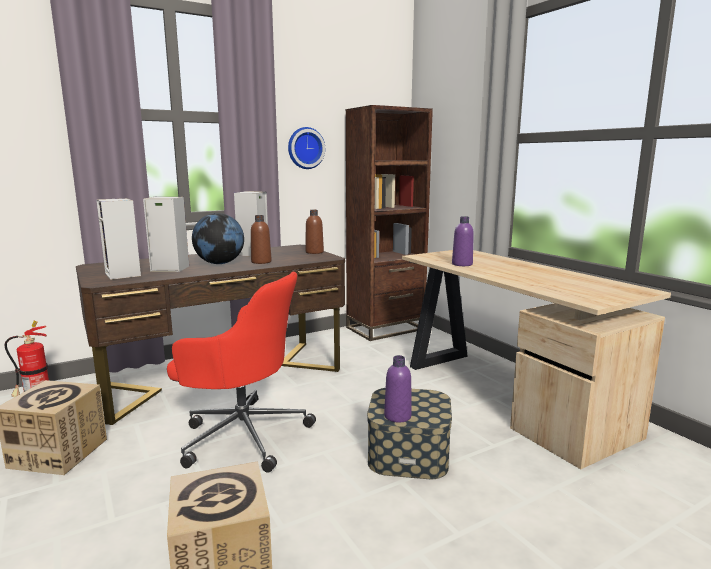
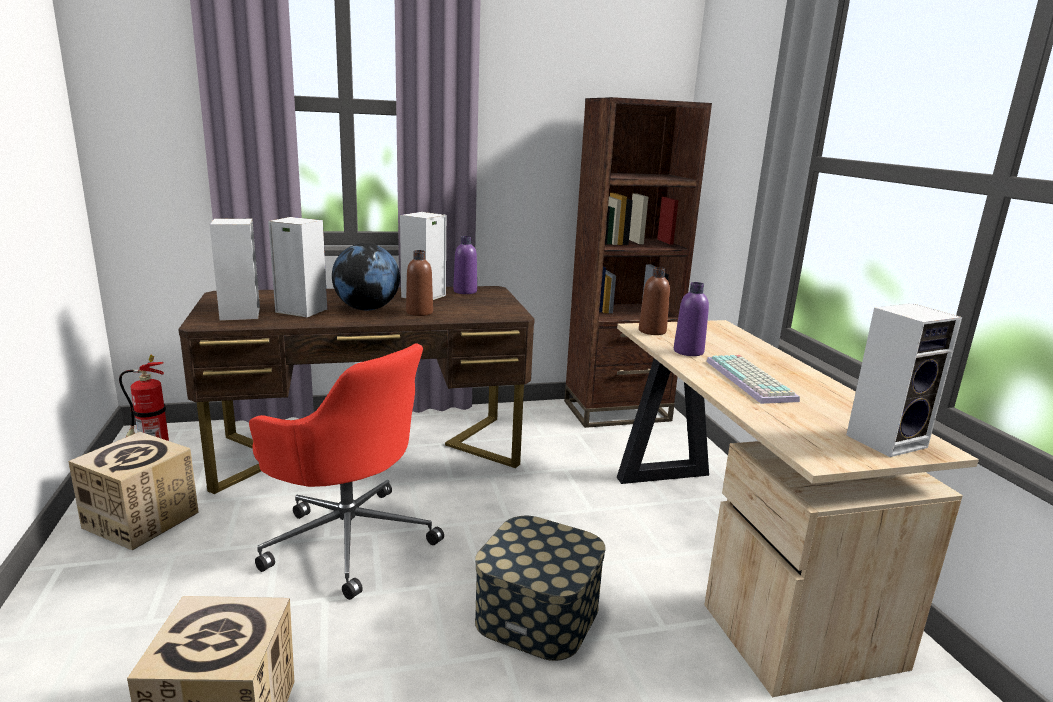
camera: 15 degrees right, 5 degrees up
(305, 148) = (522, 152): wall clock -> none
(314, 252) = (503, 303): brown bottle -> brown bottle (652, 331)
(397, 416) = (514, 565): purple bottle -> purple bottle (465, 291)
(515, 273) = (752, 380): none -> keyboard
(617, 290) = (887, 440): none -> speaker

